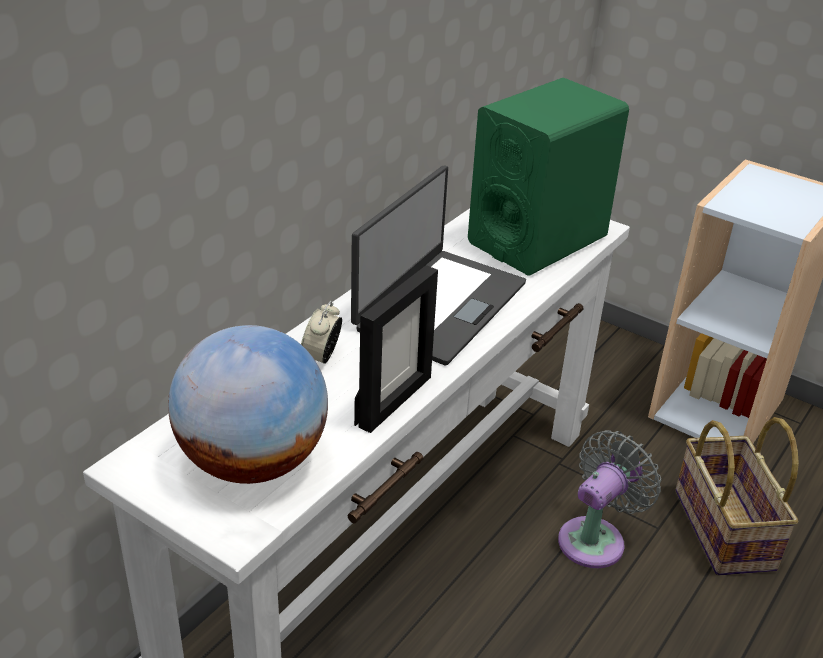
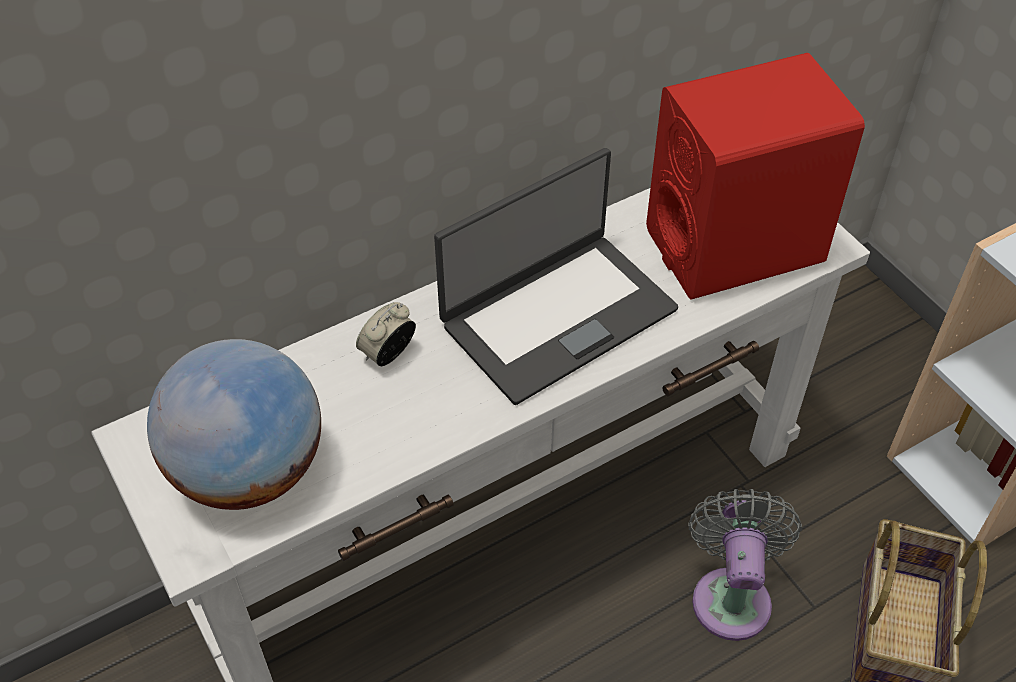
camera: 25 degrees right, 15 degrees up
(393, 400) = (431, 436): picture frame -> none
(537, 240) = (735, 246): green speaker -> red speaker
(595, 538) = (731, 595): grey fan -> grey fan turned 60 degrees counterclockwise

